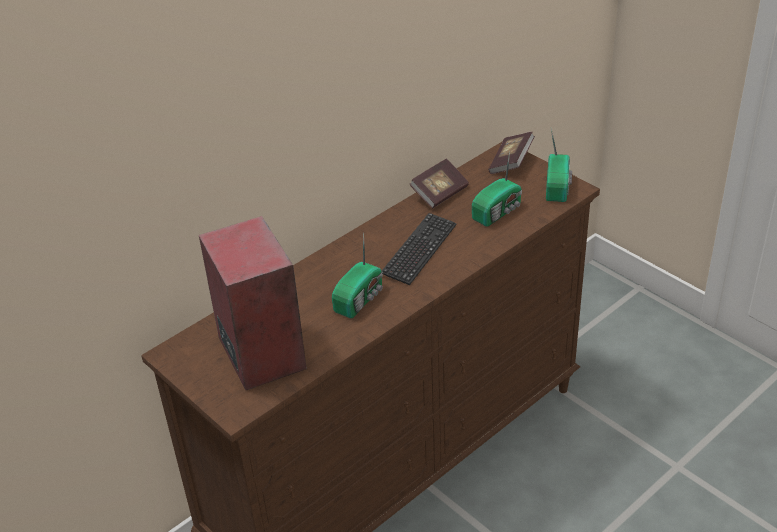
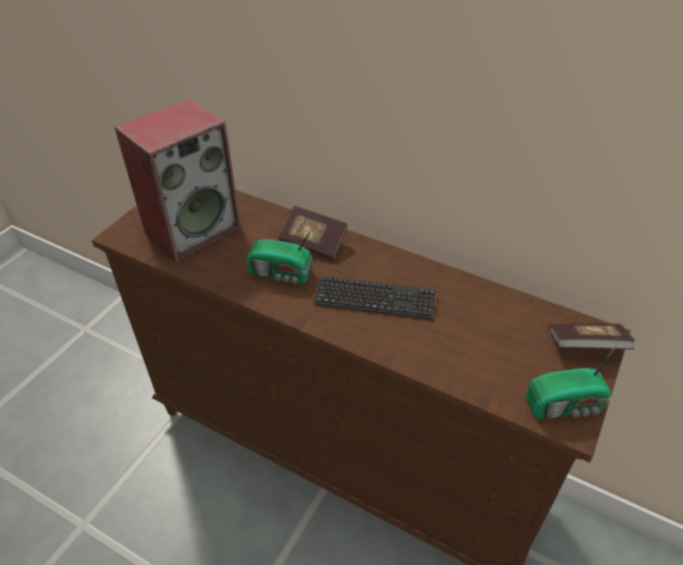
camera: 70 degrees right, 5 degrees up
(439, 193) = (483, 294): book -> book (313, 243)
(498, 212) = (477, 353): radio -> none

